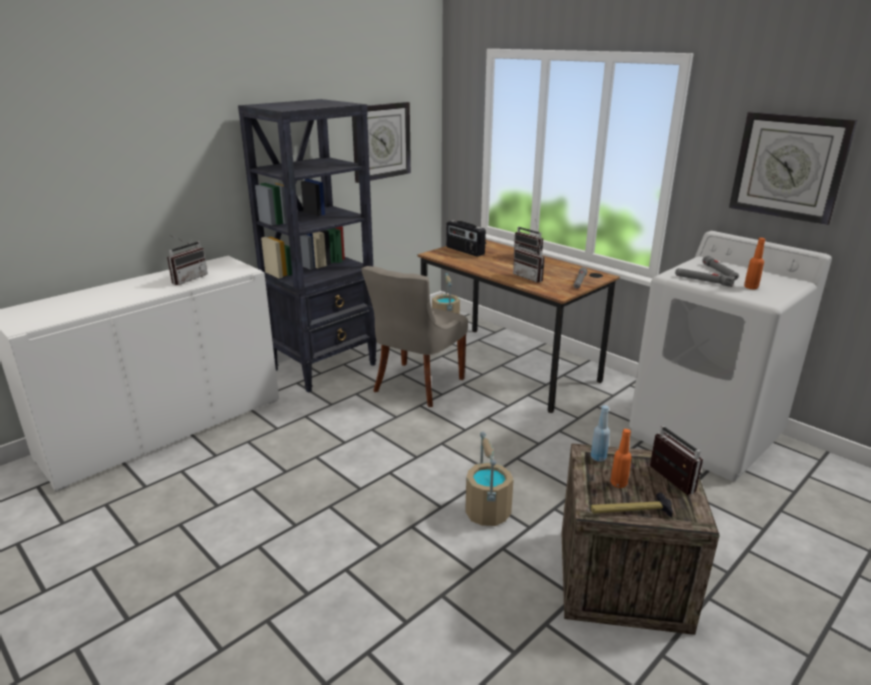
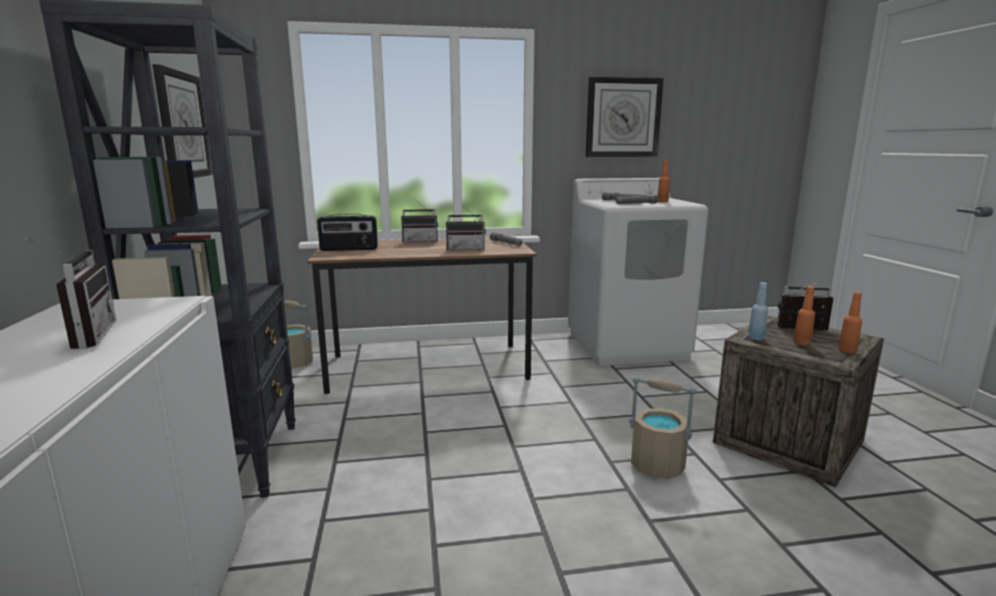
camera: 55 degrees left, 10 degrees down
(416, 385) = (383, 419): grey chair -> none
(630, 511) = (847, 351): hammer -> orange bottle

